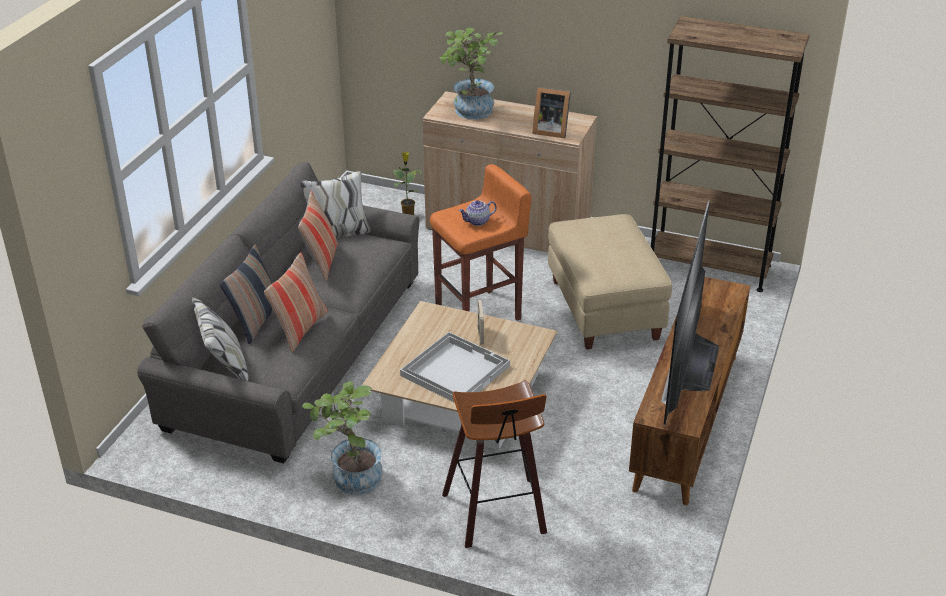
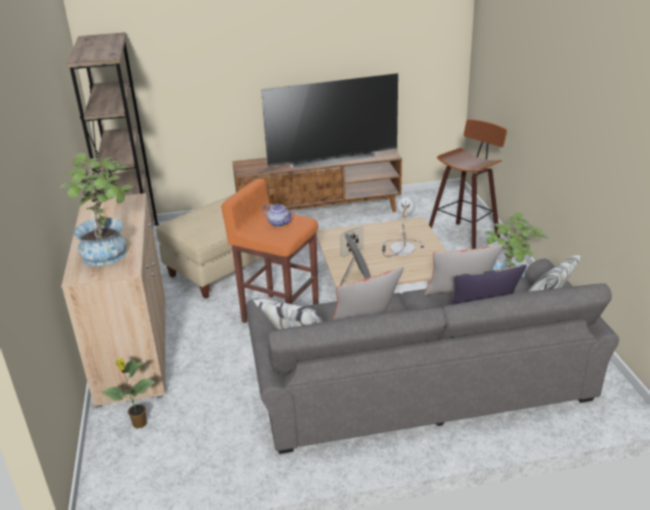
camera: 120 degrees left, 5 degrees down
(455, 370) = (399, 248): white tray -> table lamp
(550, 130) = (126, 209): picture frame -> picture frame (354, 278)

